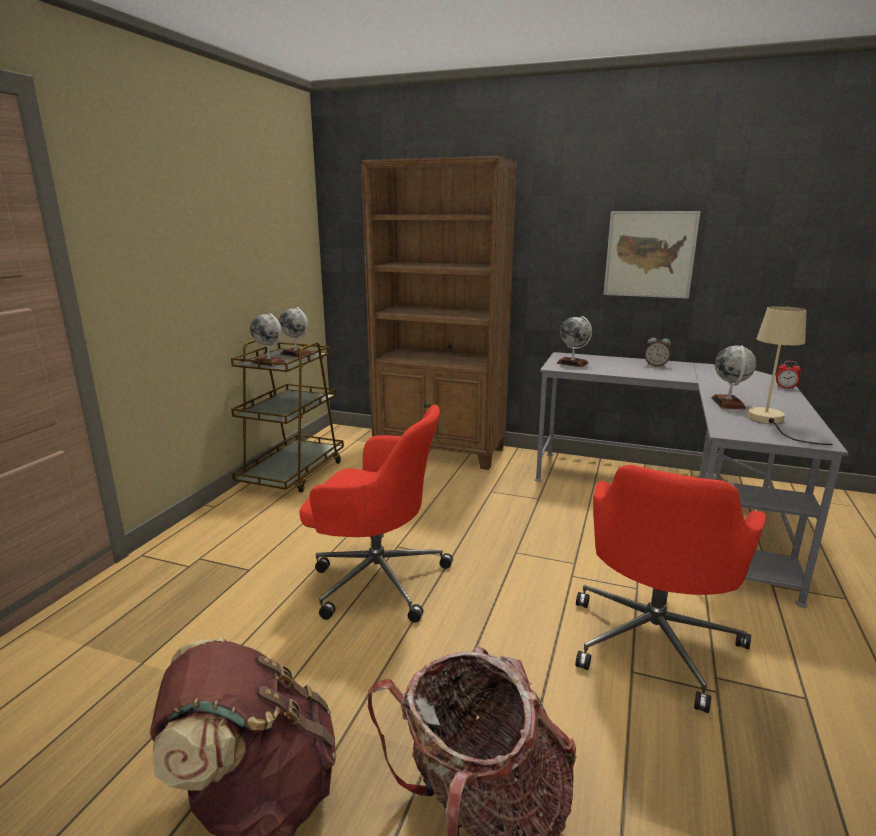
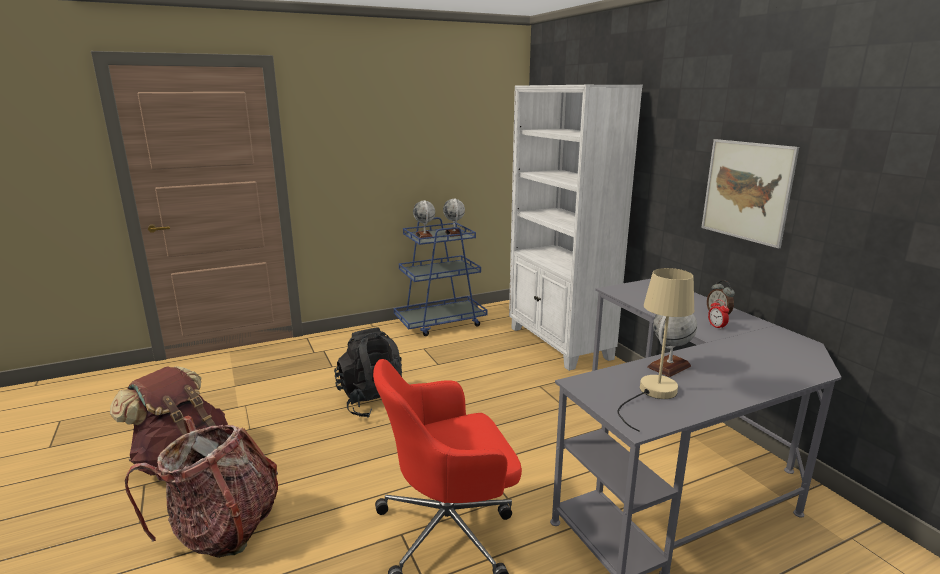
camera: 45 degrees right, 0 degrees up
(293, 473) = (441, 323): brown cart -> blue cart
(376, 578) = (374, 402): red office chair -> black backpack
(440, 451) = (559, 343): brown bookcase -> white bookcase
(572, 363) = (640, 291): globe -> none
(785, 388) = (795, 379): alarm clock -> alarm clock (716, 327)

